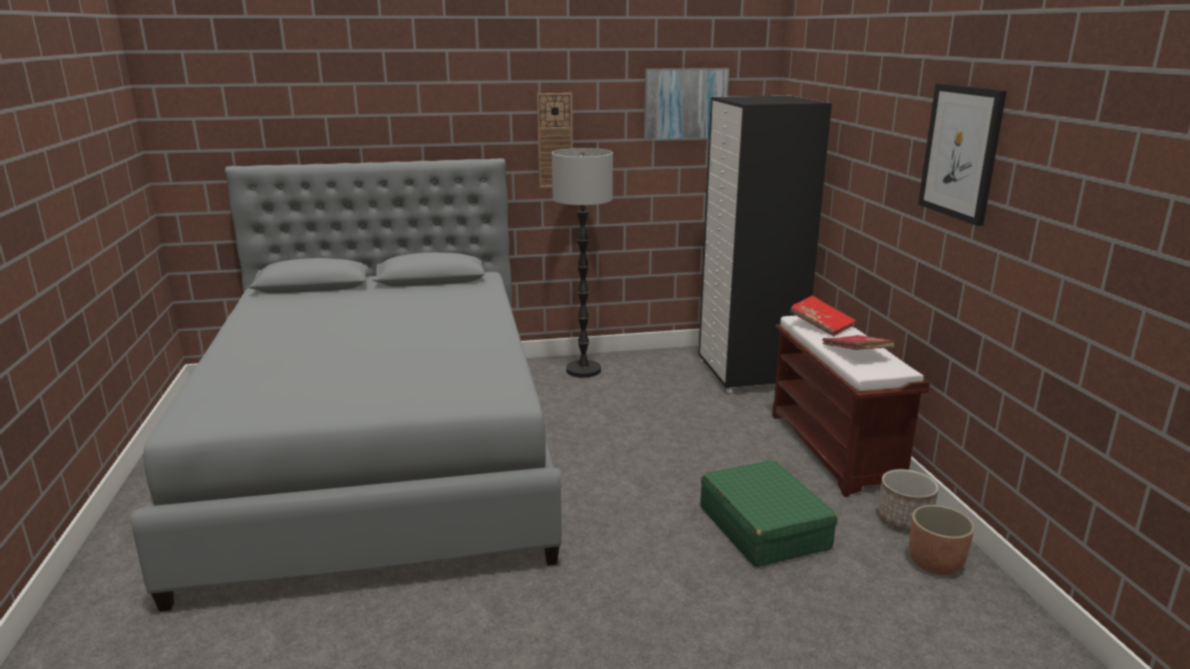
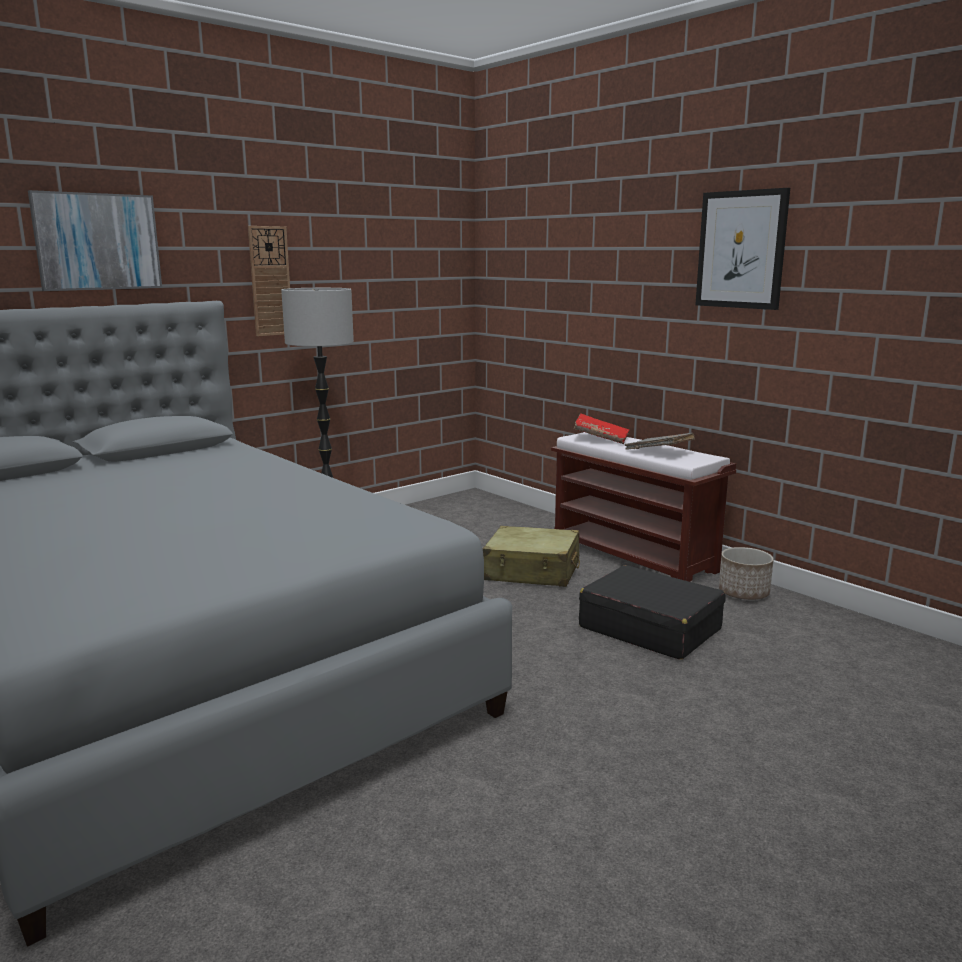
camera: 30 degrees left, 5 degrees down
(685, 104) = (395, 242): picture -> picture (97, 241)
(719, 441) = (532, 571): none -> beige suitcase
(749, 375) = (496, 515): wardrobe -> none
(763, 527) = (649, 628): green suitcase -> black suitcase
(856, 353) = (659, 452): red book -> grey book
(935, 563) = (800, 617): planter -> none

